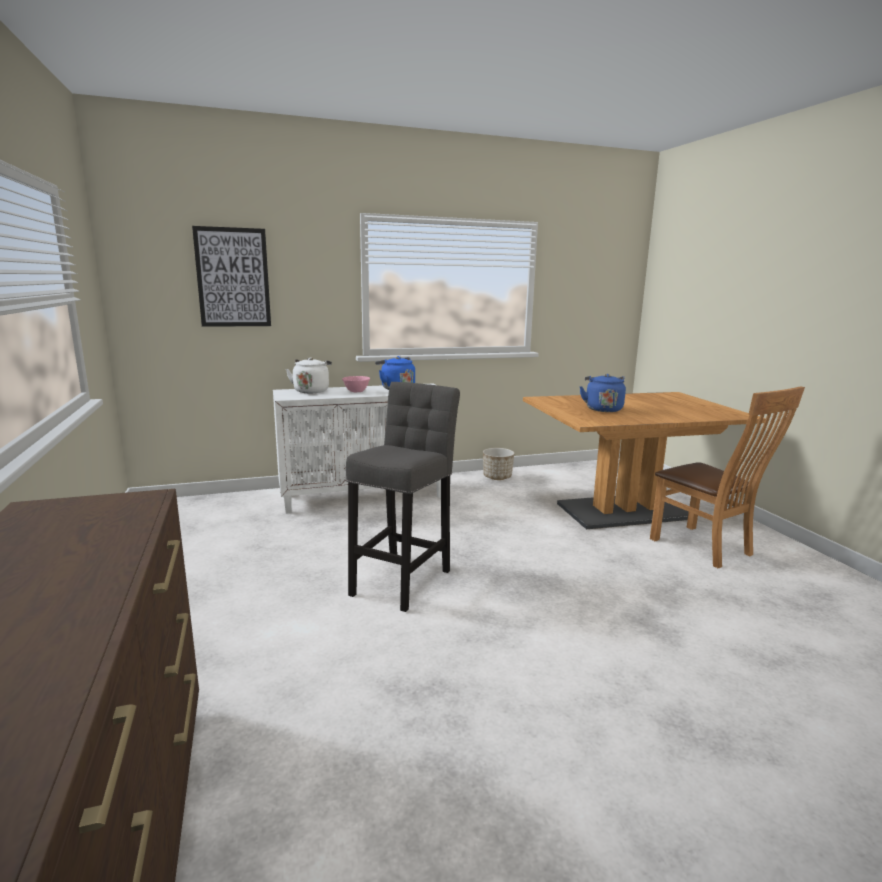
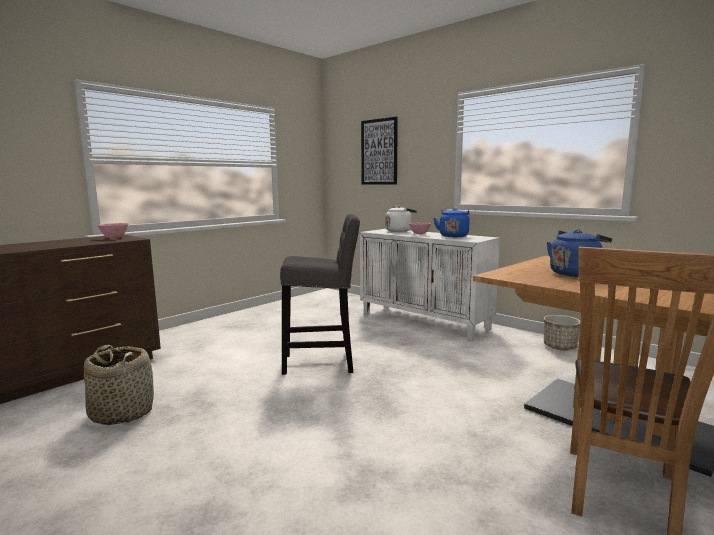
camera: 60 degrees right, 5 degrees down
(84, 511) = (114, 238): none -> pink bowl
(389, 773) = (122, 412): none -> basket

